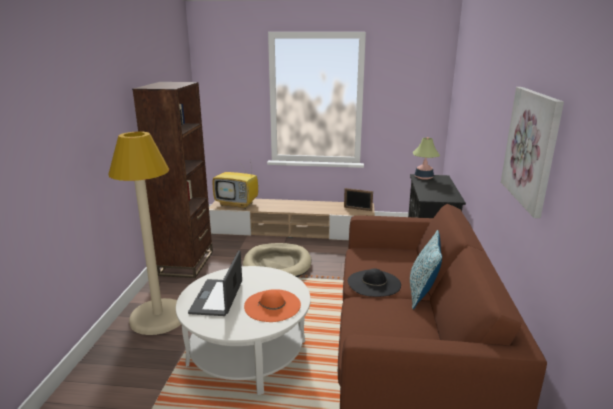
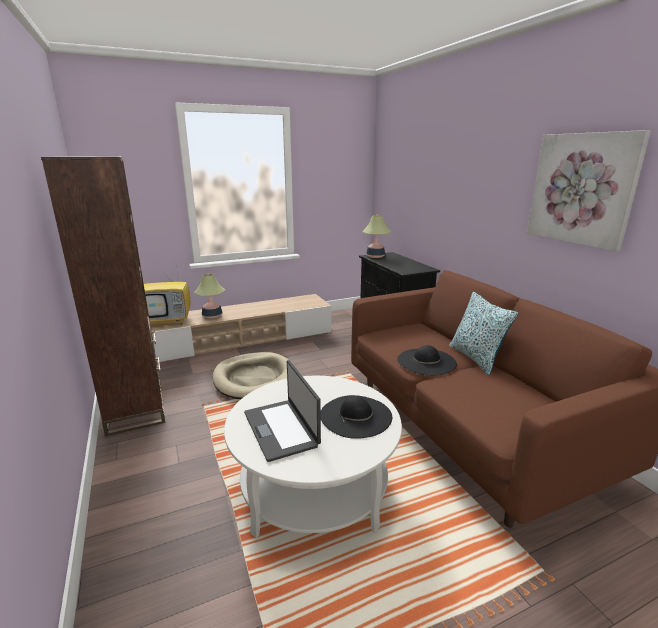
camera: 30 degrees left, 0 degrees up
(158, 317) = (156, 489): beige floor lamp -> none
(272, 206) = (212, 316): none -> table lamp
(272, 305) = (355, 416): orange hat -> black hat
(357, 209) = (307, 301): picture frame -> none

